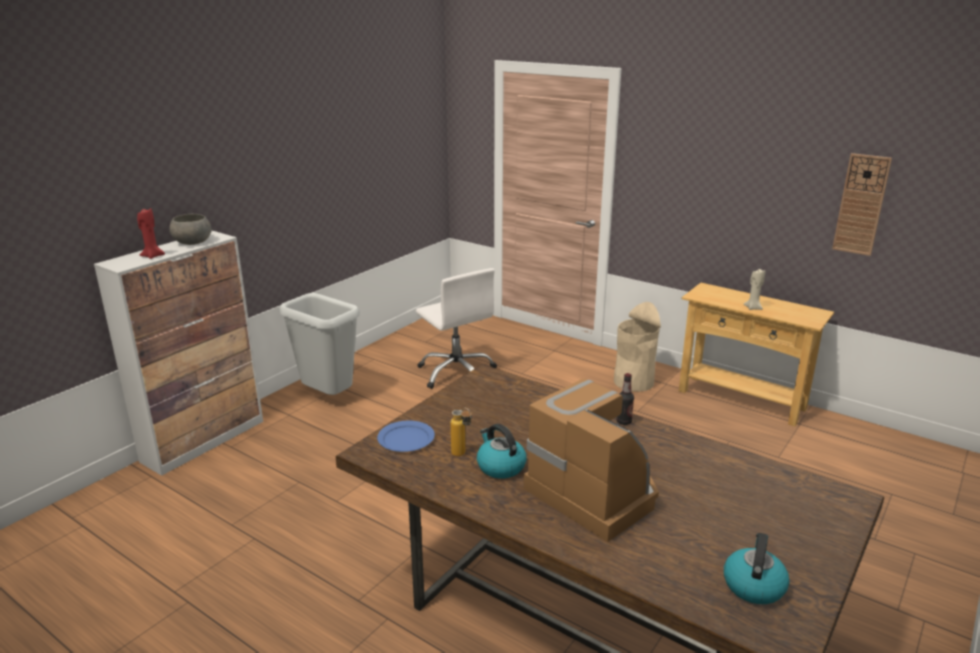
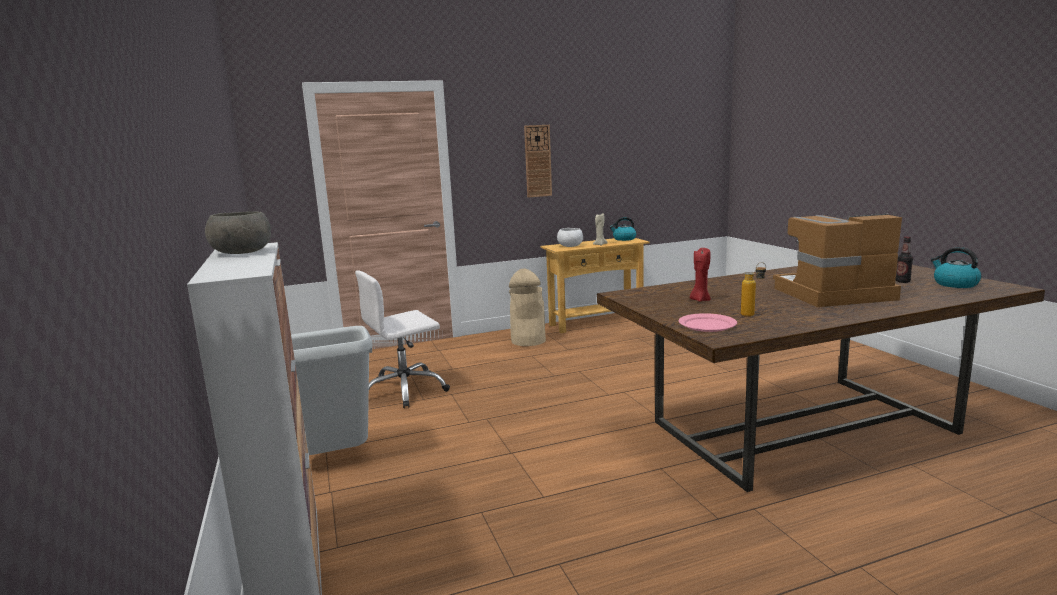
camera: 55 degrees left, 10 degrees down
(152, 256) = (248, 263): red candle -> red candle (700, 300)
(406, 439) = (707, 325): blue plate -> pink plate
(457, 372) = (405, 391): white office chair -> white office chair turned 150 degrees clockwise
(500, 466) = (779, 308): kettle -> kettle (624, 239)
(624, 421) = (740, 277): bottle -> bottle (902, 281)
(721, 296) = (570, 246): none -> white bowl
(861, 204) = (630, 159): wall clock -> wall clock (538, 161)

